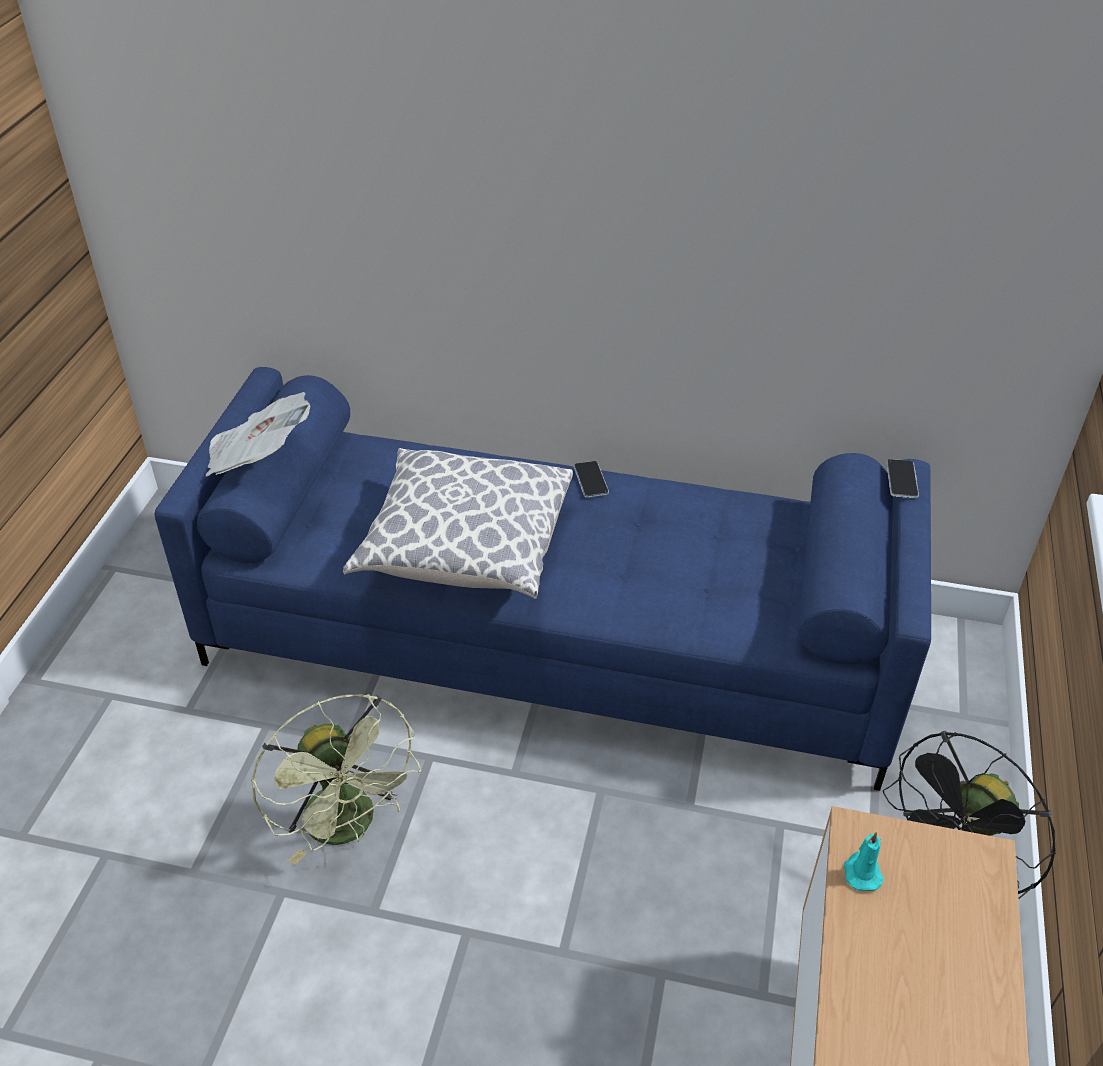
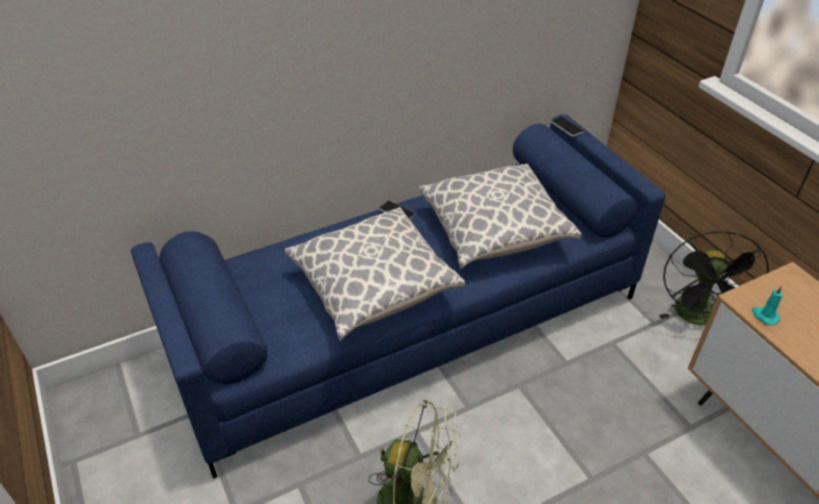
camera: 40 degrees left, 0 degrees up
(259, 458) = (211, 301): newspaper -> none
(679, 567) = (494, 232): none -> pillow

